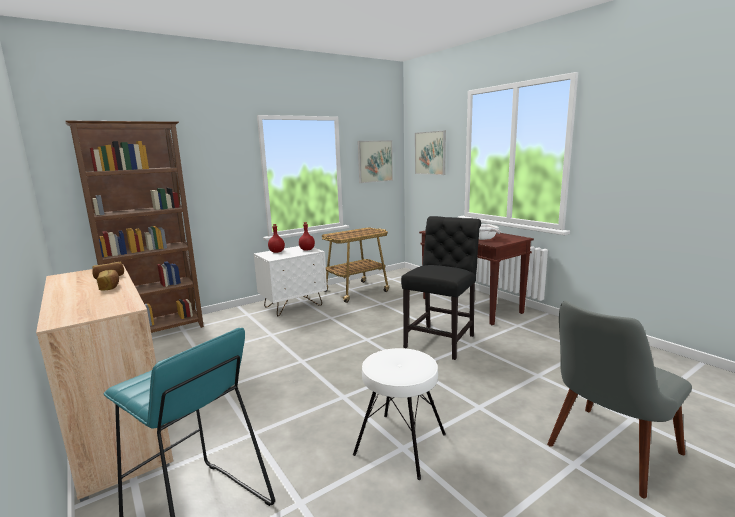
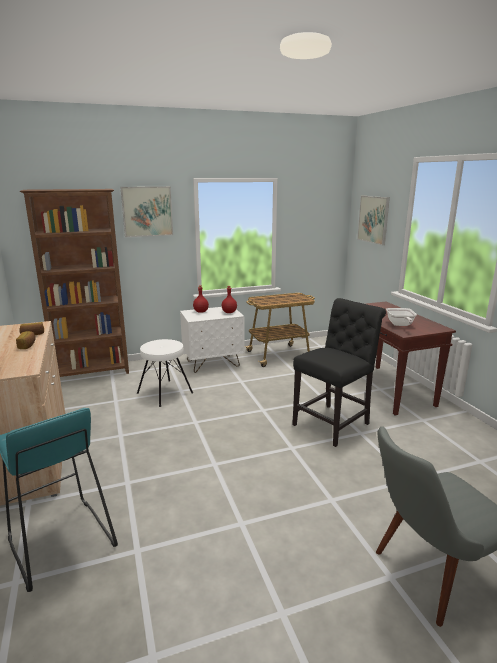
camera: 15 degrees right, 5 degrees up
(375, 161) = (315, 223): picture -> picture (147, 211)
(401, 444) = (242, 519): white stool -> white stool (165, 393)

